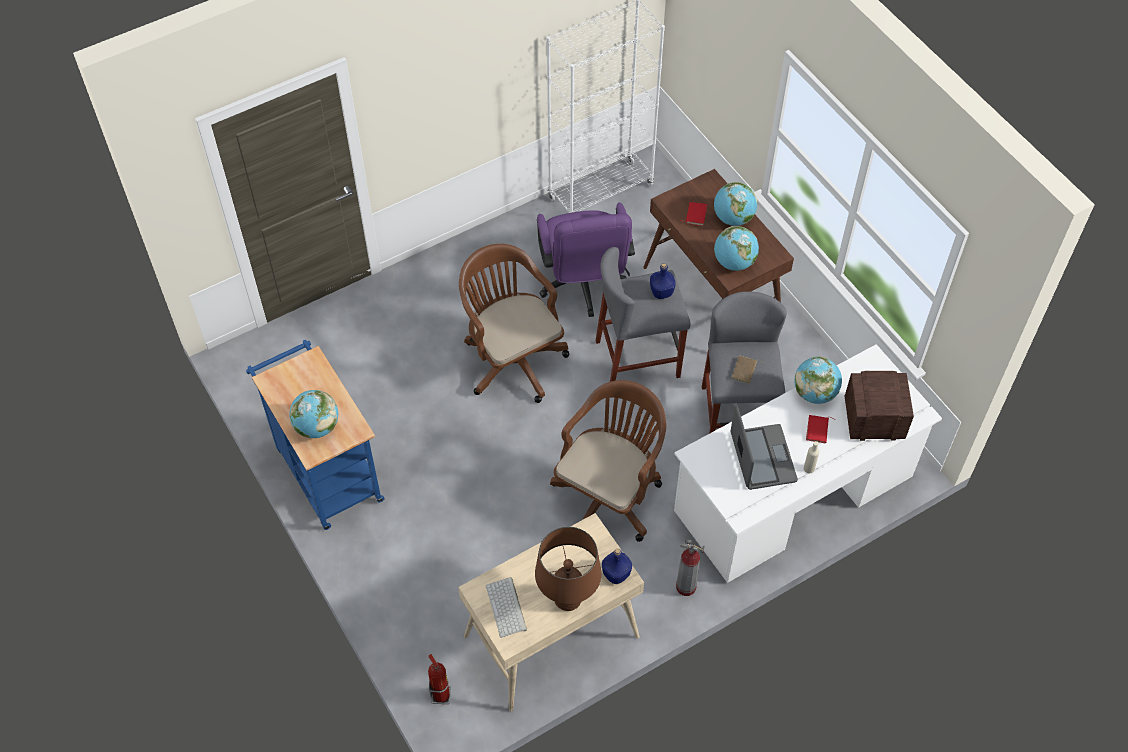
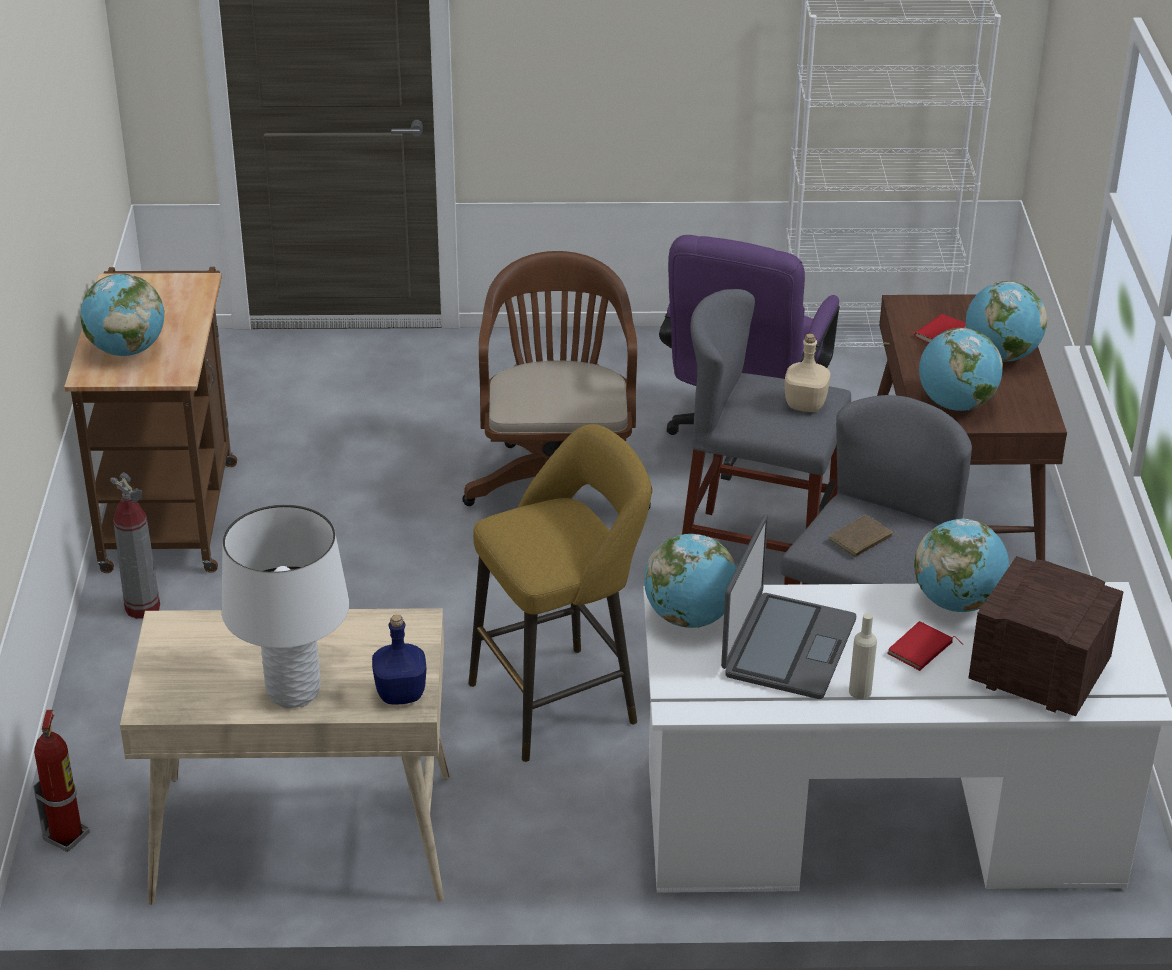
camera: 30 degrees right, 20 degrees down
(326, 470) = (170, 508): blue cart -> brown cart
(507, 608) = (190, 664): keyboard -> none
(567, 599) = (293, 692): brown table lamp -> white table lamp
(609, 495) = (561, 700): brown office chair -> yellow stool
(661, 292) = (805, 404): blue bottle -> beige bottle
(685, 587) = (581, 869): fire extinguisher -> fire extinguisher (142, 608)
(709, 461) = (690, 618): none -> globe

